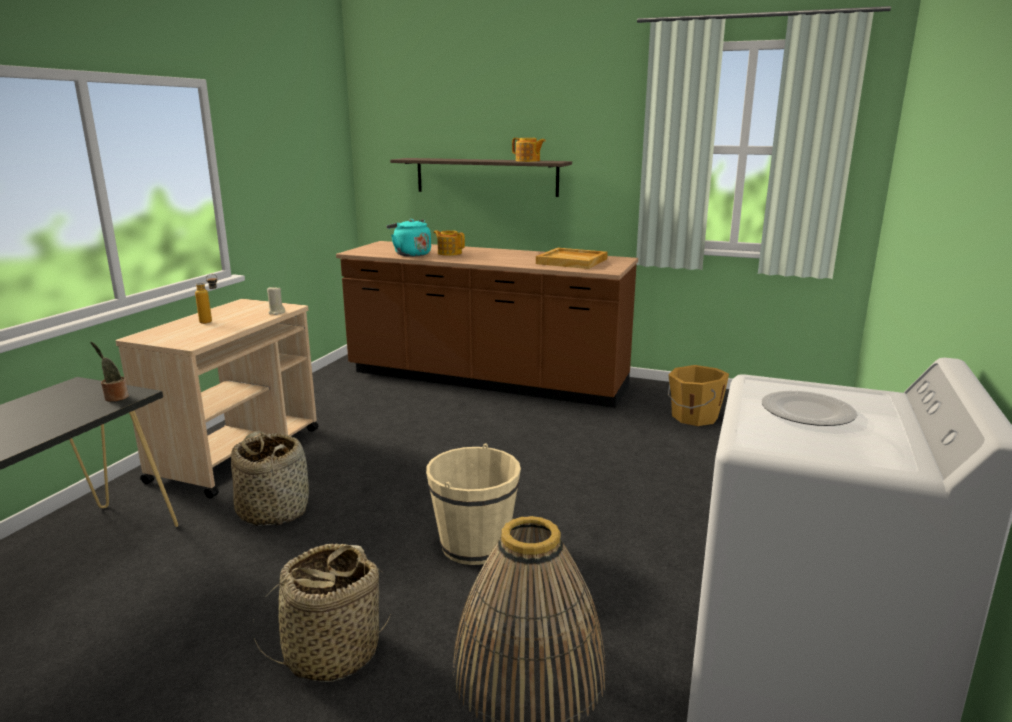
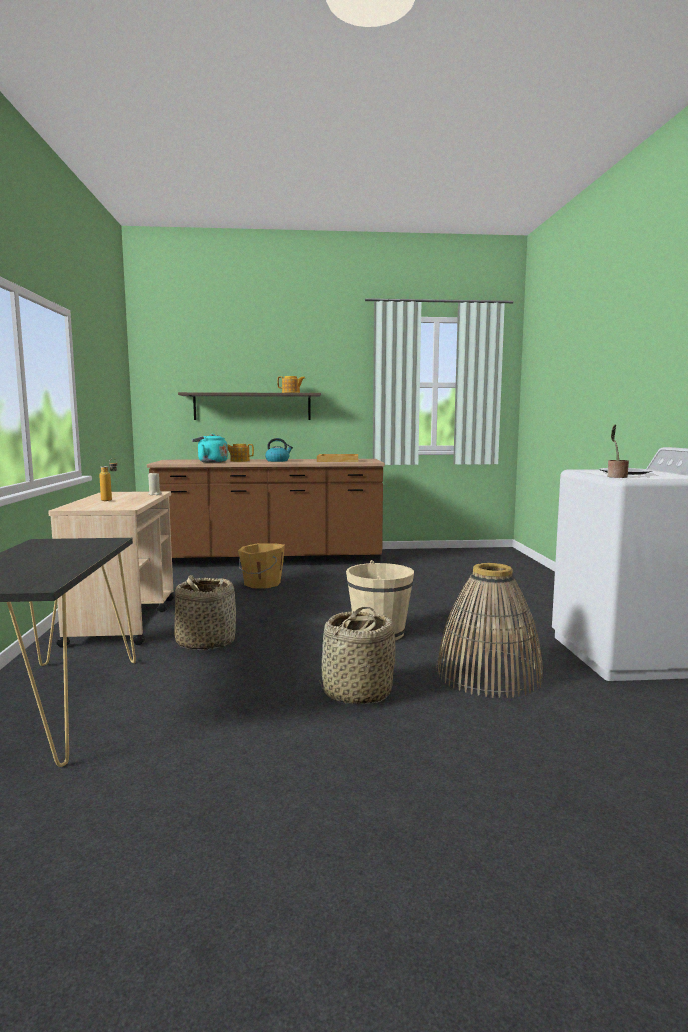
camera: 25 degrees left, 10 degrees down
(115, 397) = (99, 542): potted plant -> potted plant (616, 477)
(494, 257) = (278, 461): none -> kettle
(693, 417) = (434, 562): orange bucket -> orange bucket (261, 584)

